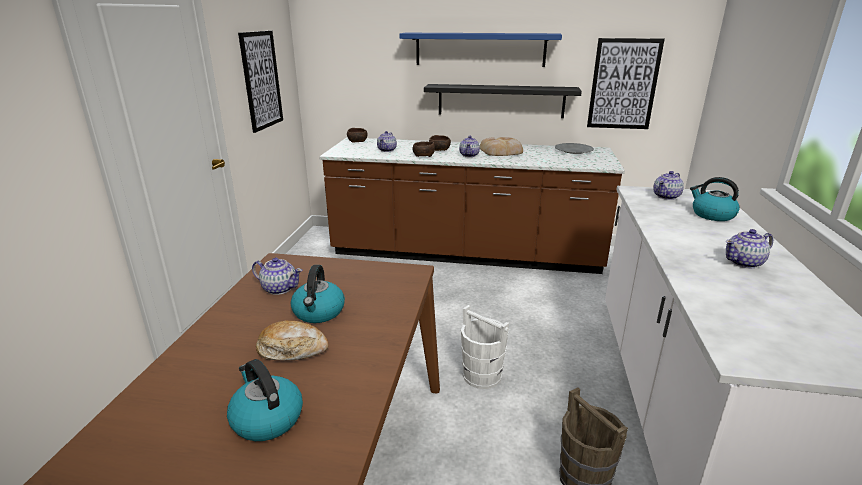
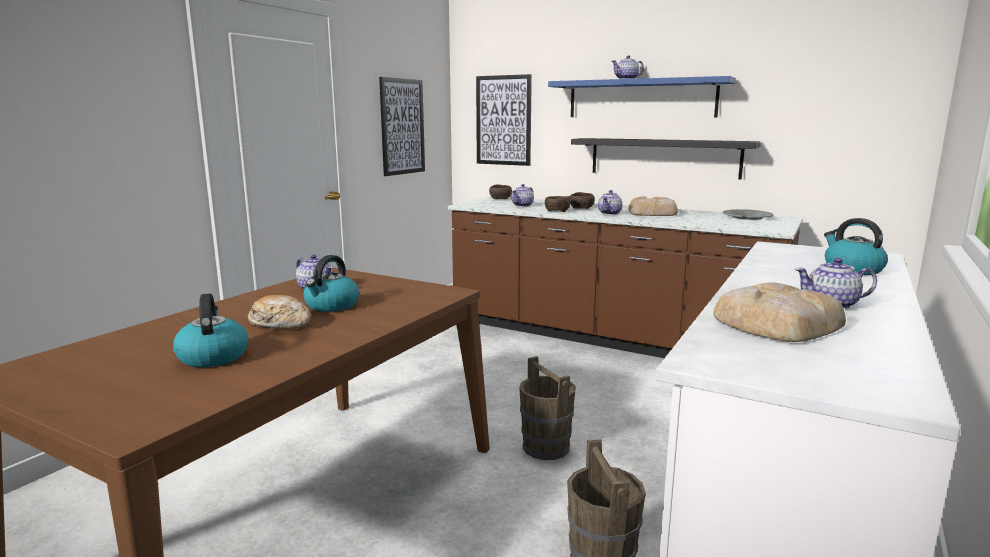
camera: 20 degrees right, 10 degrees down
(482, 376) = (546, 448): white bucket -> brown bucket
(623, 84) = (820, 138): picture -> picture (503, 120)
(666, 196) = (811, 252): teapot -> teapot (627, 79)
(735, 295) = (774, 323): none -> bread

